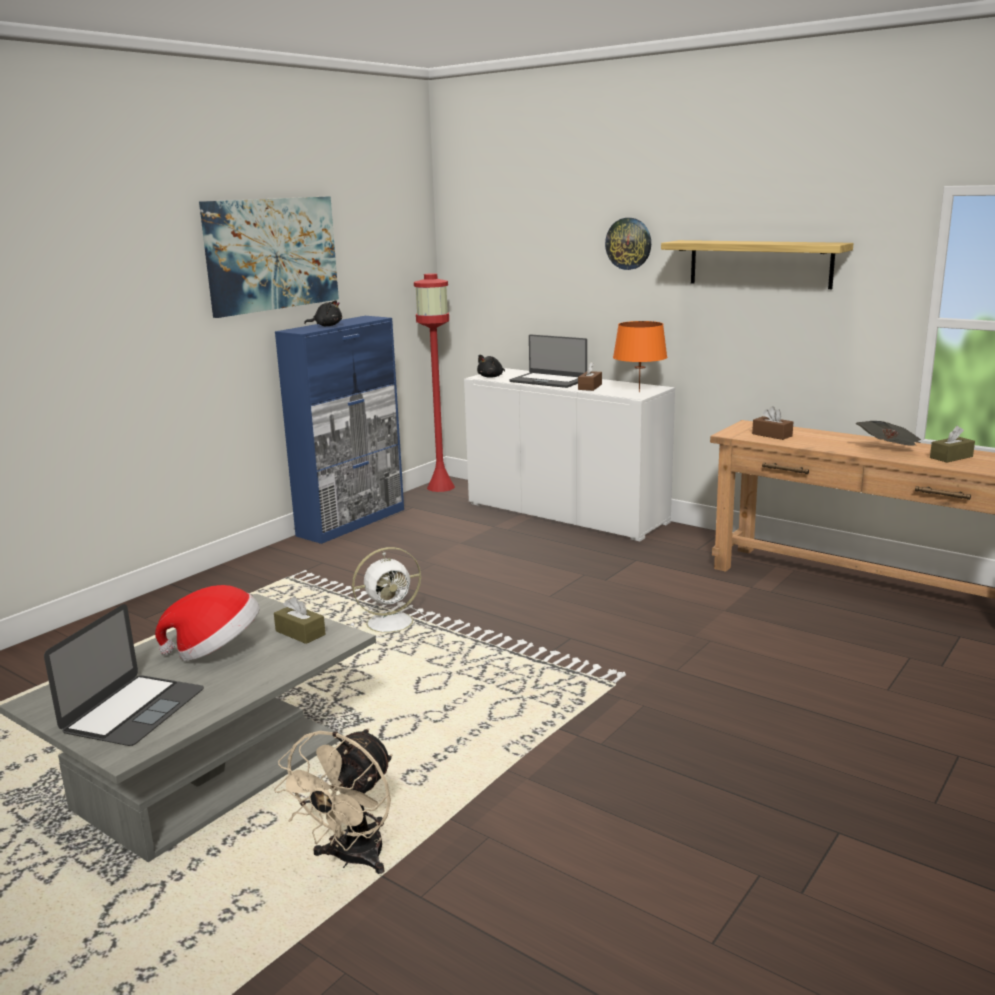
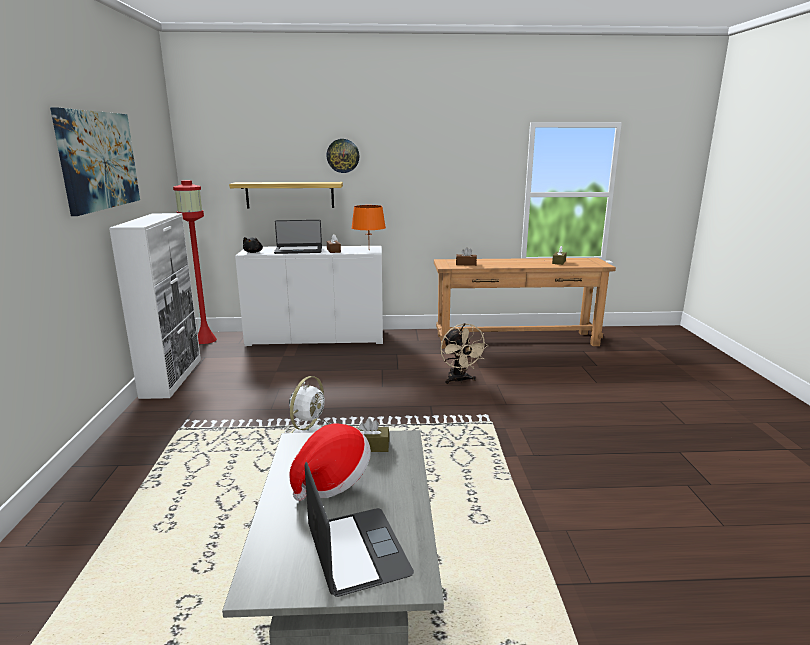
camera: 40 degrees left, 0 degrees up
(326, 326) = (146, 221): black plush toy -> none
(351, 860) = (524, 586): beige fan -> beige fan (459, 380)
(352, 522) = (172, 377): blue cabinet -> white cabinet
(760, 263) = (432, 166): shelf -> shelf (290, 195)
(888, 450) = (529, 263): newspaper -> none

